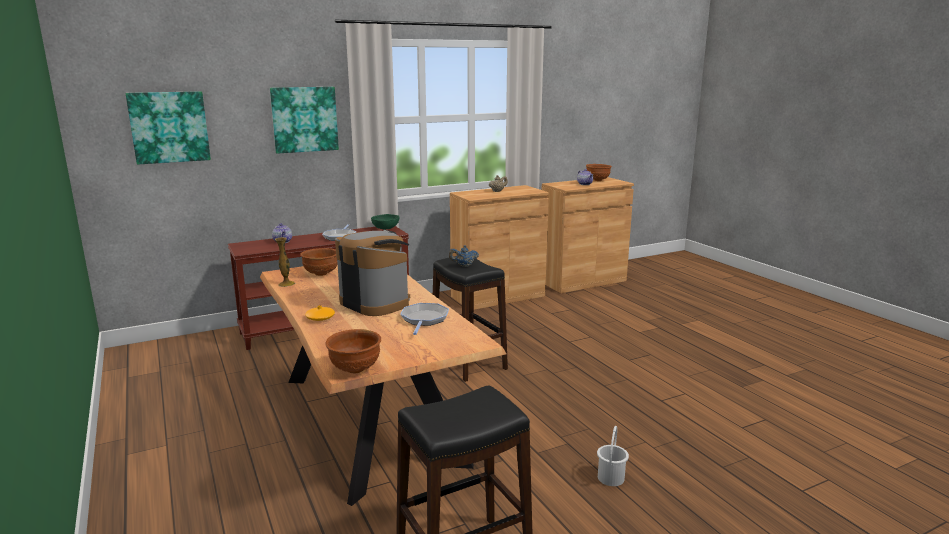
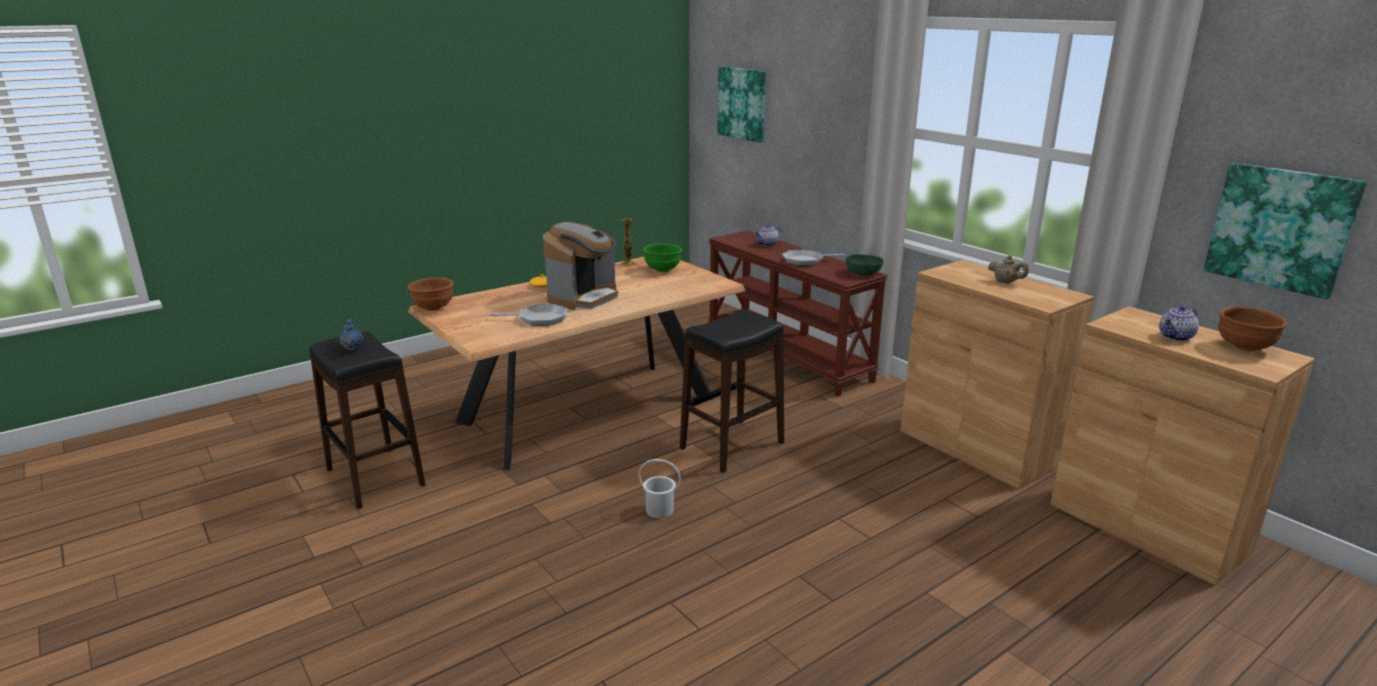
camera: 80 degrees right, 5 degrees up
(304, 119) = (839, 115): picture -> picture (1280, 228)
(321, 274) = (663, 270): brown bowl -> green bowl
(464, 265) = (728, 323): blue teapot -> blue teapot (353, 348)
(610, 478) = (481, 552): white bucket -> white bucket (659, 510)

